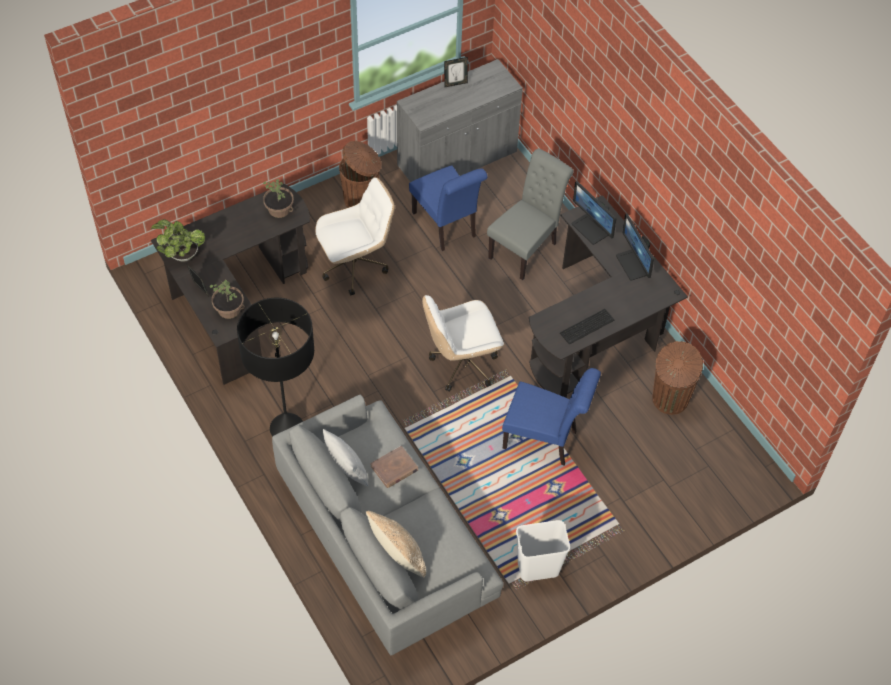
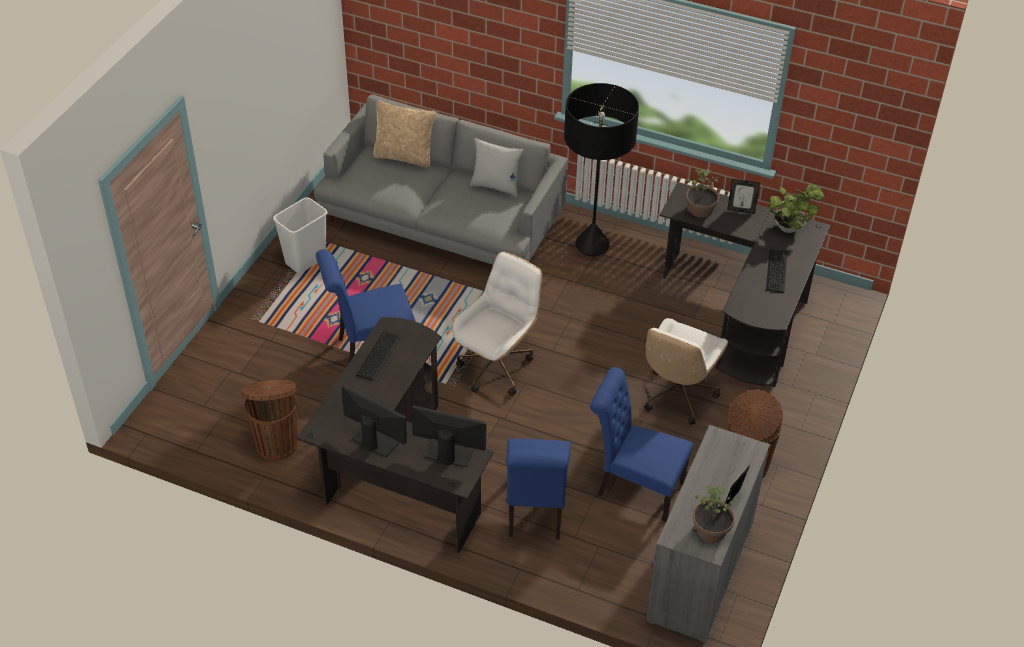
camera: 145 degrees right, 10 degrees down
(235, 227) = (777, 270): none -> keyboard
(279, 209) = (760, 305): potted plant -> potted plant (711, 531)
(394, 468) = (460, 204): brown book -> none
(526, 248) = (535, 513): grey chair -> blue chair

